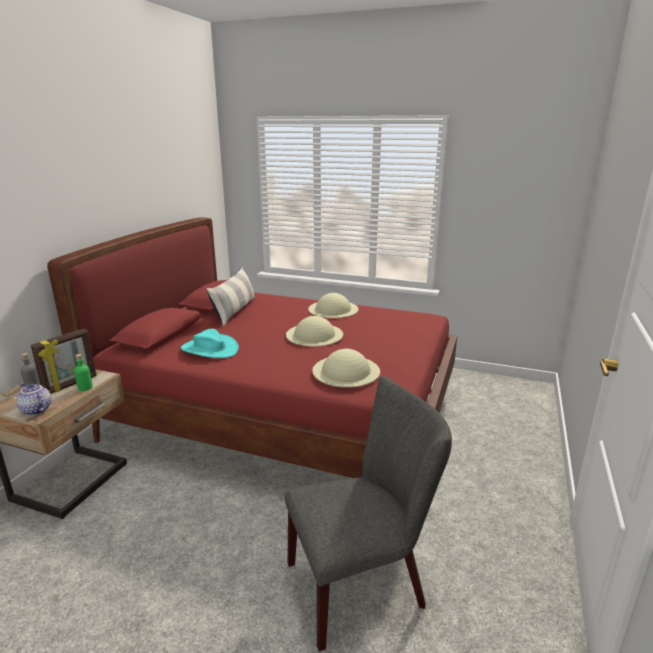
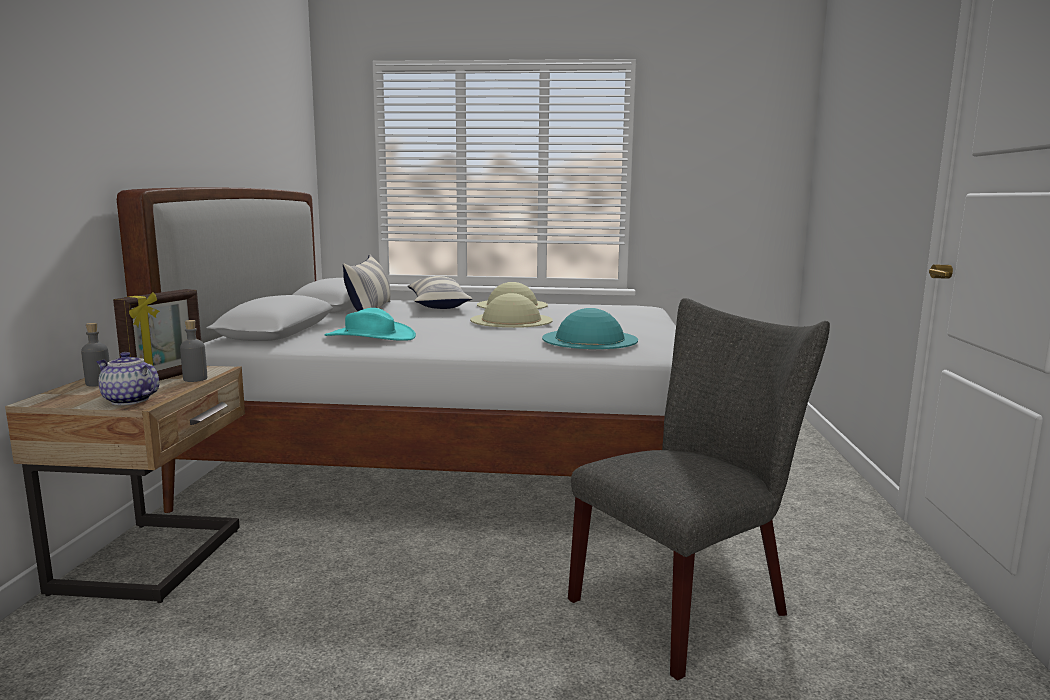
camera: 15 degrees left, 10 degrees down
(85, 387) = (195, 379): green bottle -> grey bottle
(283, 305) = (437, 305): none -> pillow
(286, 414) = (461, 456): red bed -> white bed
(346, 370) = (589, 339): beige hat -> turquoise hat

